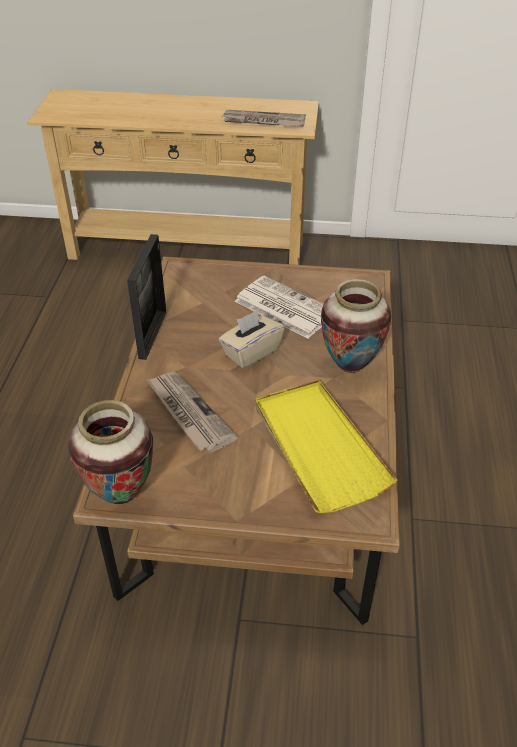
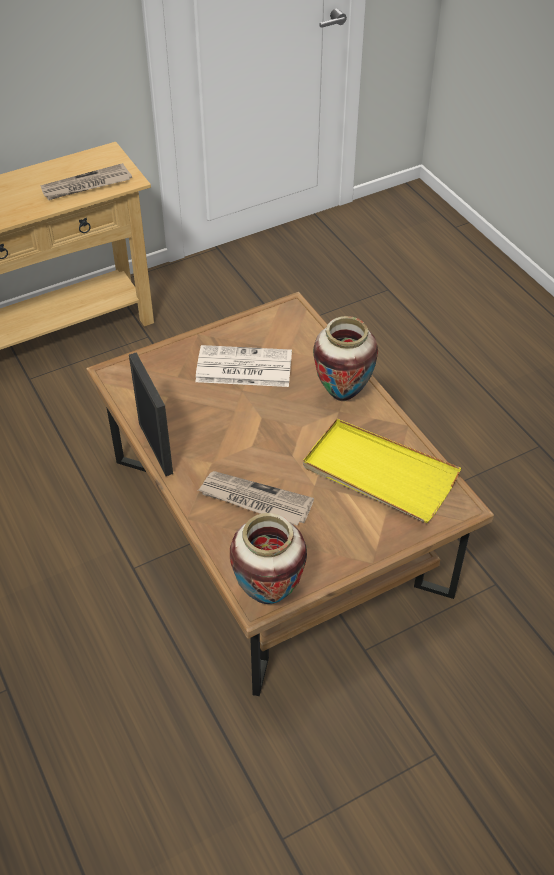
camera: 35 degrees left, 5 degrees up
(251, 352) = (254, 422): beige tissue box -> none

